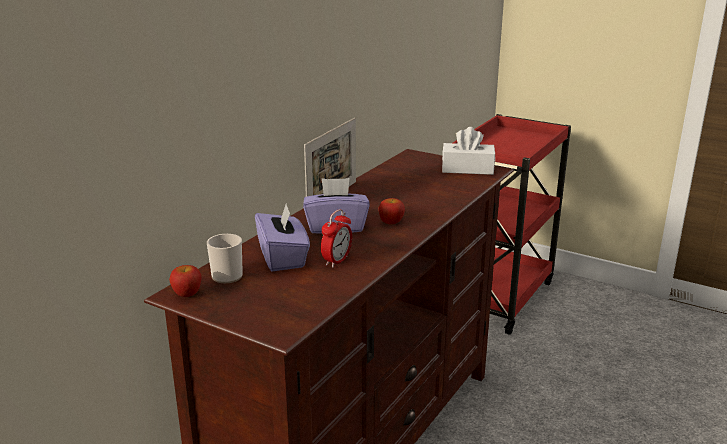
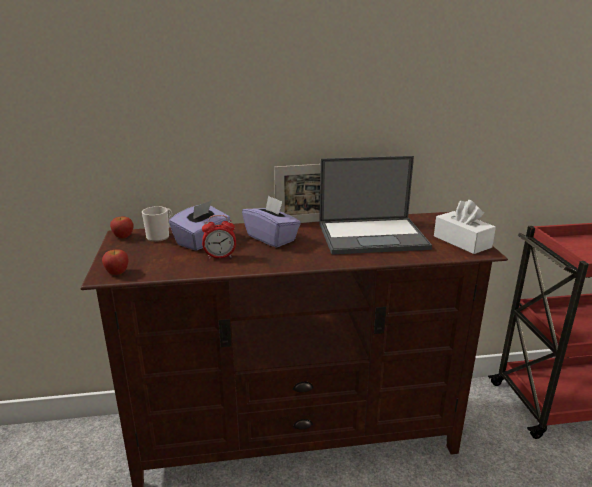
camera: 50 degrees right, 0 degrees up
(391, 222) = (309, 251): apple -> apple (117, 272)
(404, 189) = (373, 236): none -> laptop

